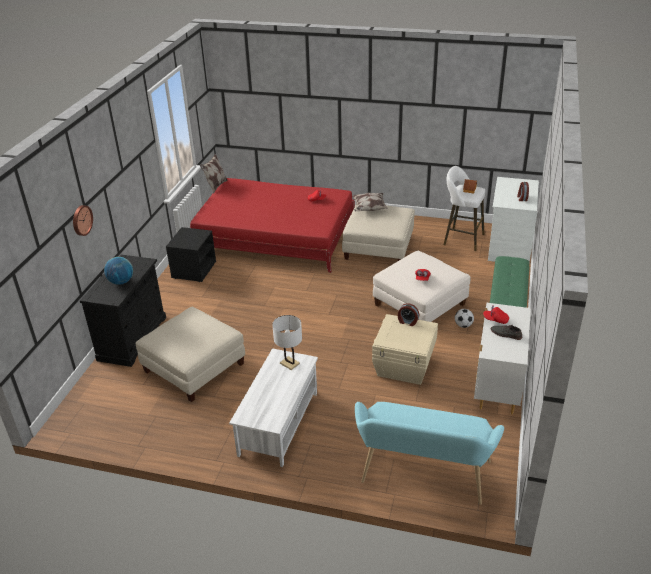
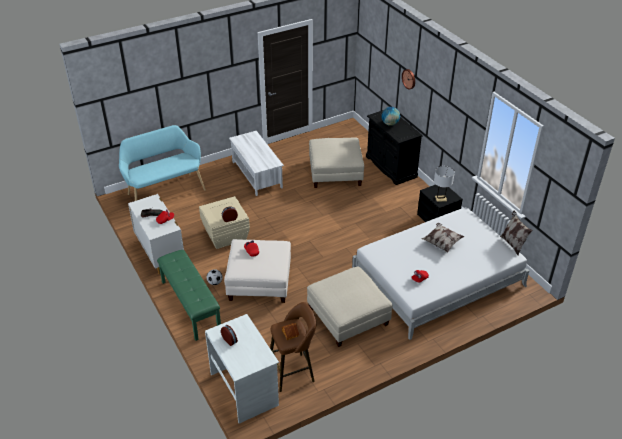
camera: 135 degrees right, 5 degrees up
(275, 235) = (437, 278): red bed -> white bed
(289, 363) = (264, 163): white table lamp -> white table lamp (440, 199)
(369, 209) = (369, 296): pillow -> pillow (442, 242)
(461, 239) = (294, 371): white stool -> brown stool

